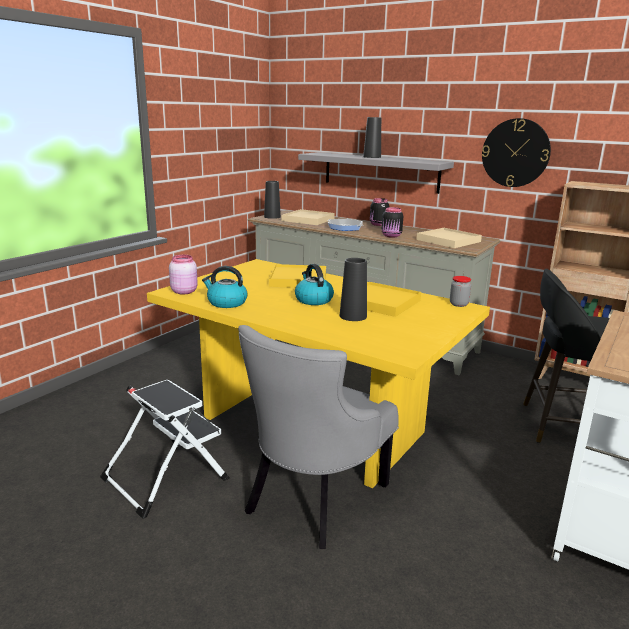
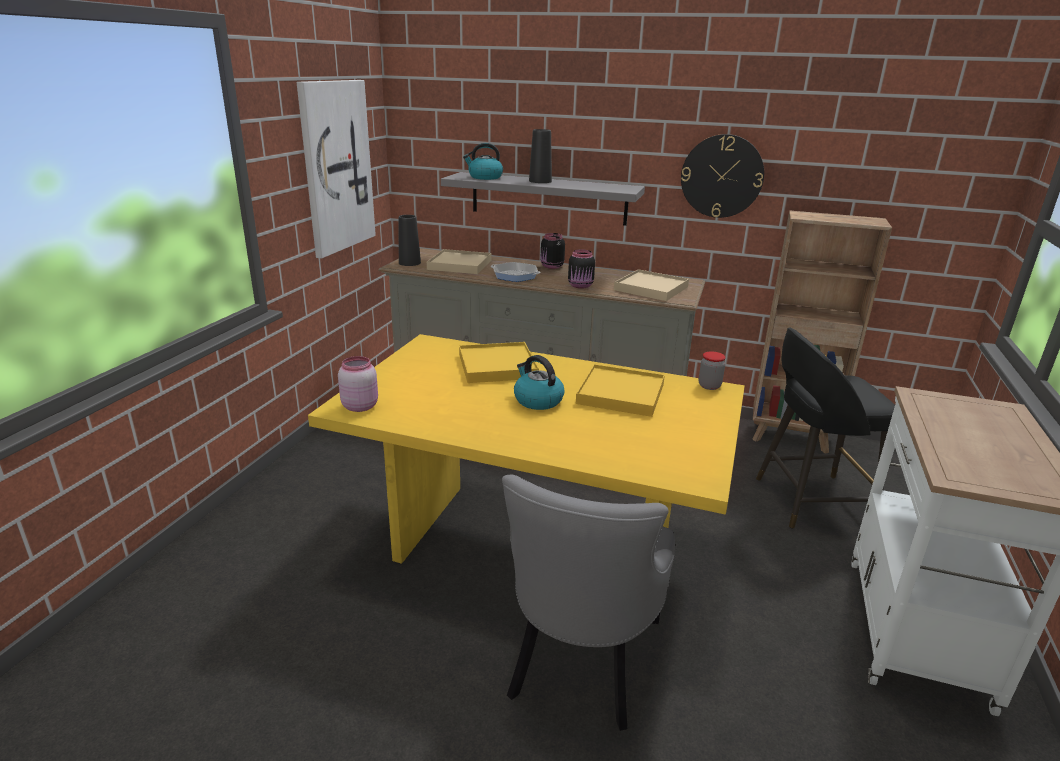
camera: 15 degrees left, 5 degrees up
(166, 475) = (380, 661): step ladder -> none
(223, 143) = (336, 167): none -> picture
(226, 303) = (430, 420): kettle -> kettle (484, 177)
(353, 316) = (602, 422): black vase -> none

